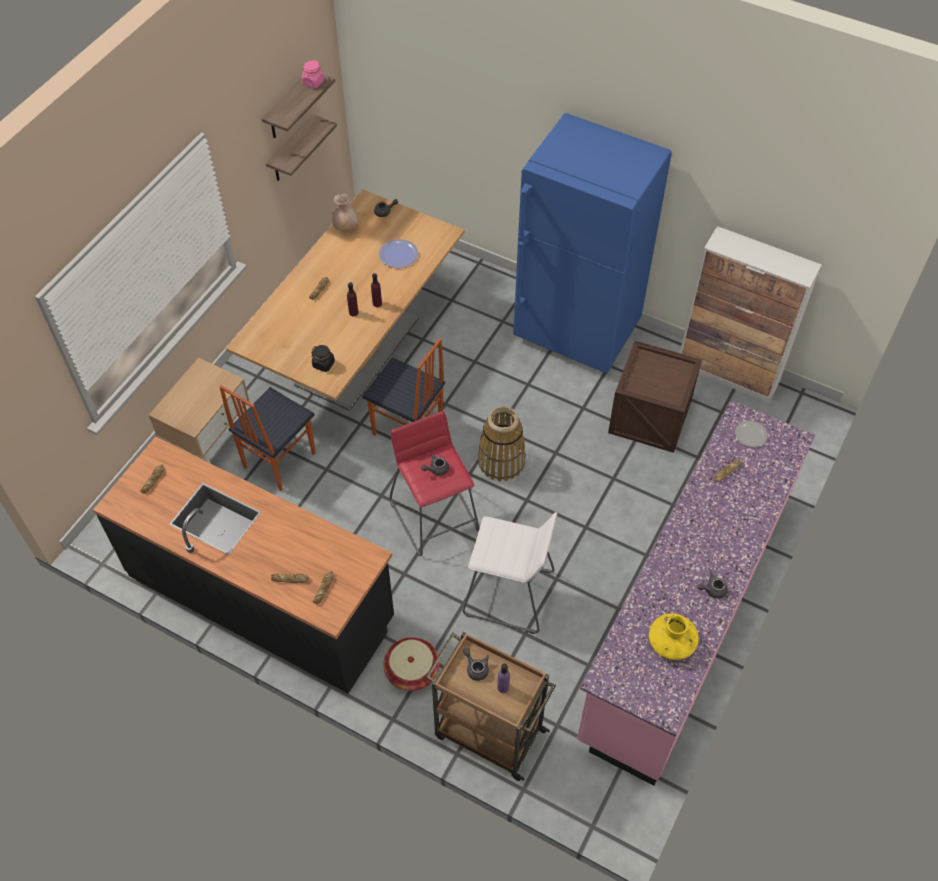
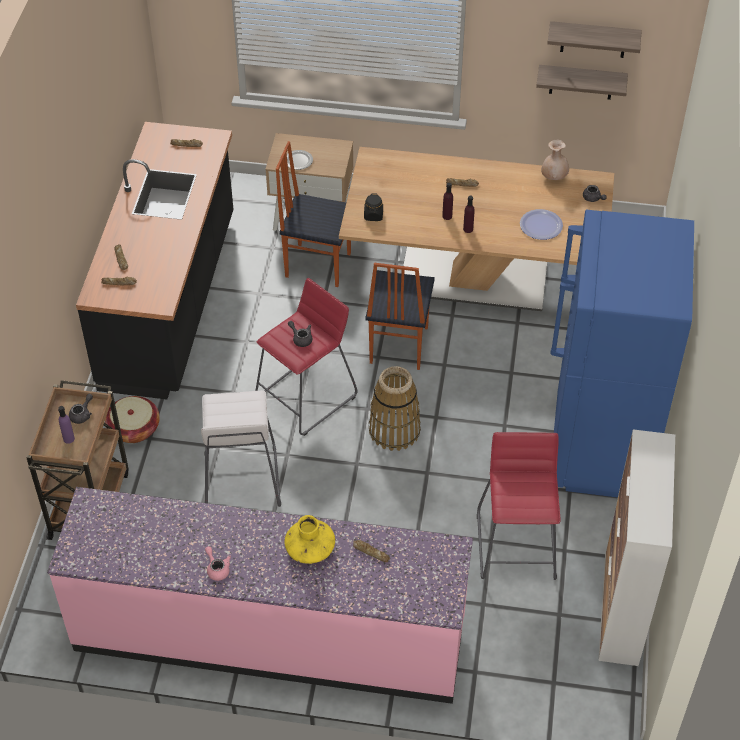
camera: 70 degrees right, 5 degrees down
(313, 82) = (623, 38): pink jar -> none
(650, 417) = (517, 545): crate -> red stool
(671, 642) = (145, 547): yellow vase -> yellow vase (310, 549)
(712, 590) = (217, 568): grey teapot -> pink teapot
(751, 435) = (431, 565): plate -> plate (298, 161)

